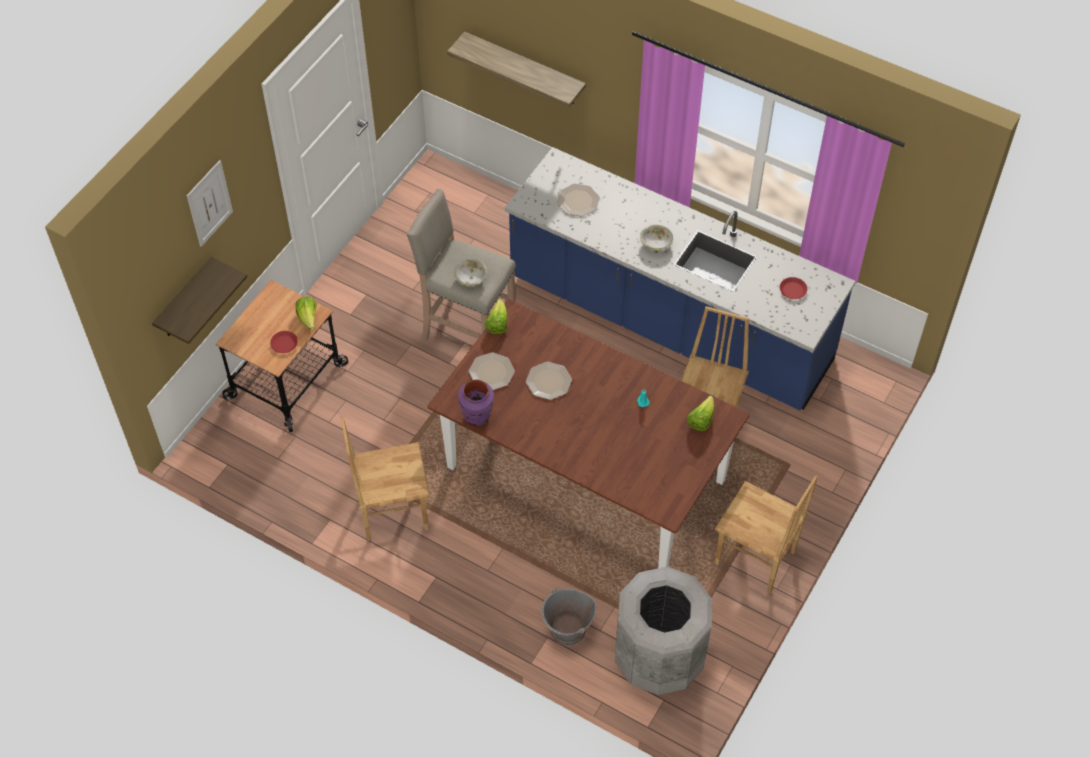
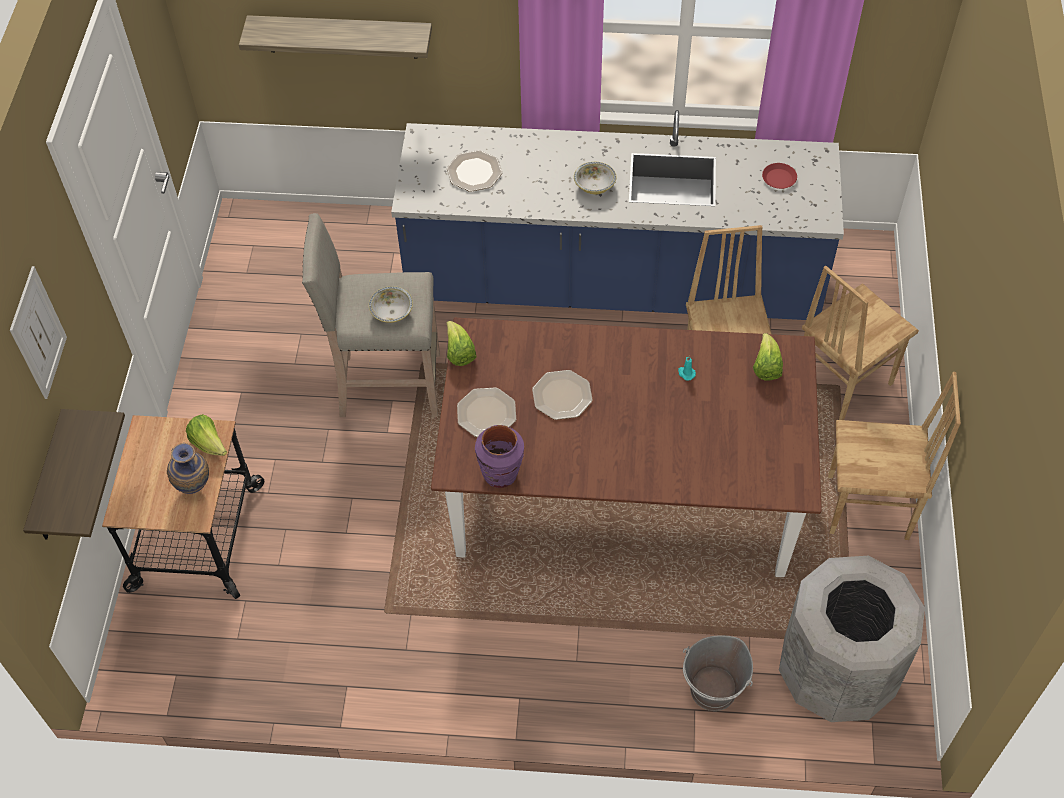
camera: 25 degrees left, 0 degrees up
(284, 344) = (195, 487): red plate -> vase
(392, 512) = (420, 641): brown chair -> brown chair (842, 382)

